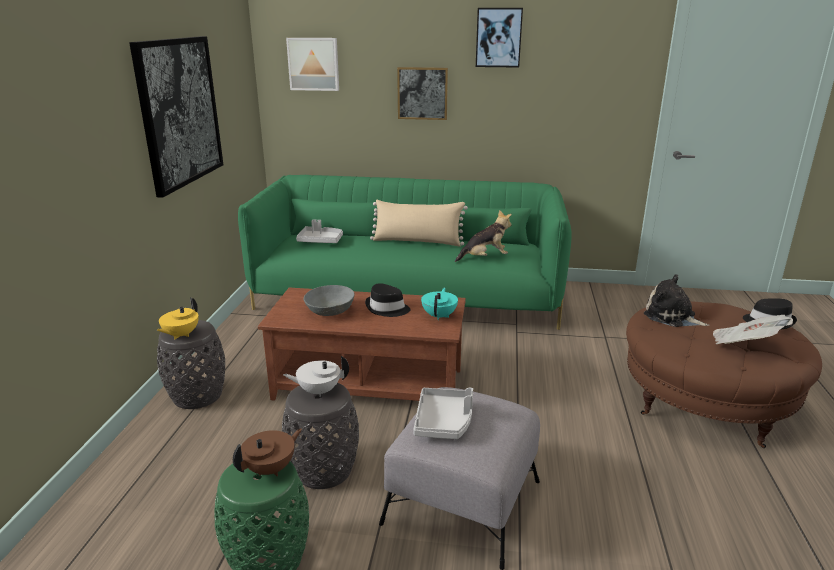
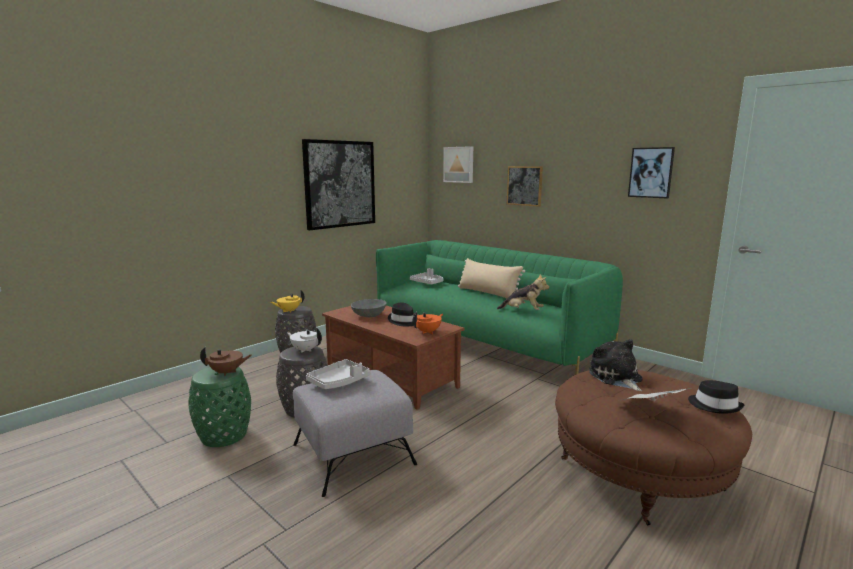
camera: 35 degrees right, 10 degrees down
(439, 316) = (428, 332): turquoise teapot -> orange teapot
(498, 37) = (580, 142): picture -> picture (651, 172)

